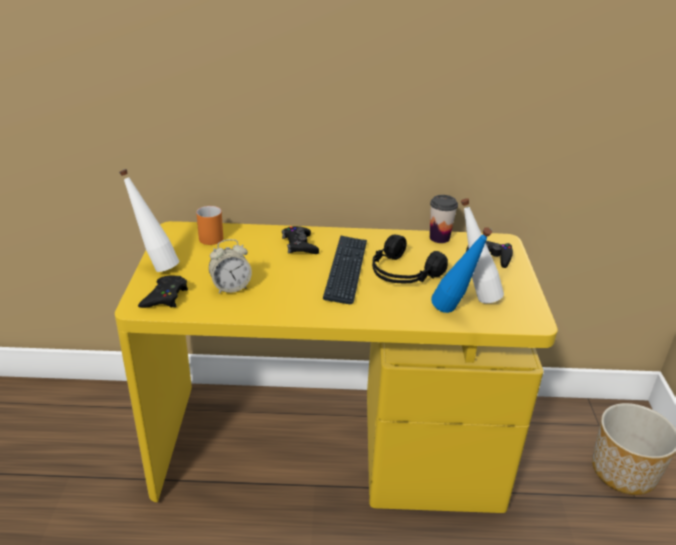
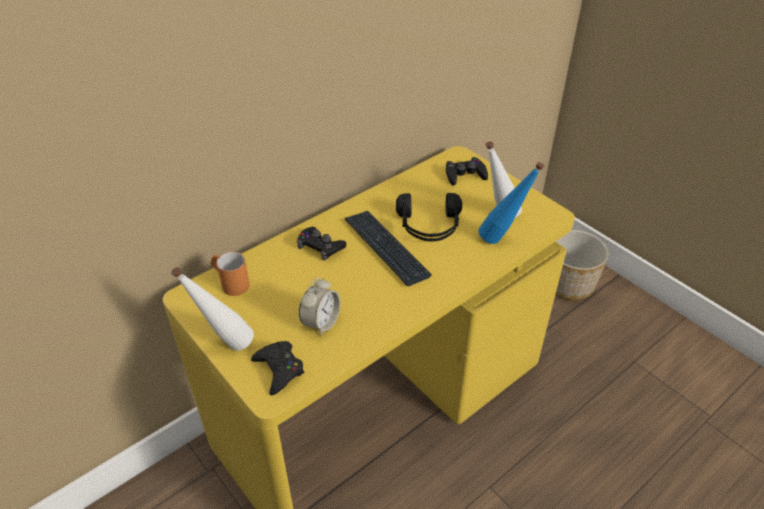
camera: 40 degrees left, 10 degrees up
(439, 238) = (413, 177): cup -> none

